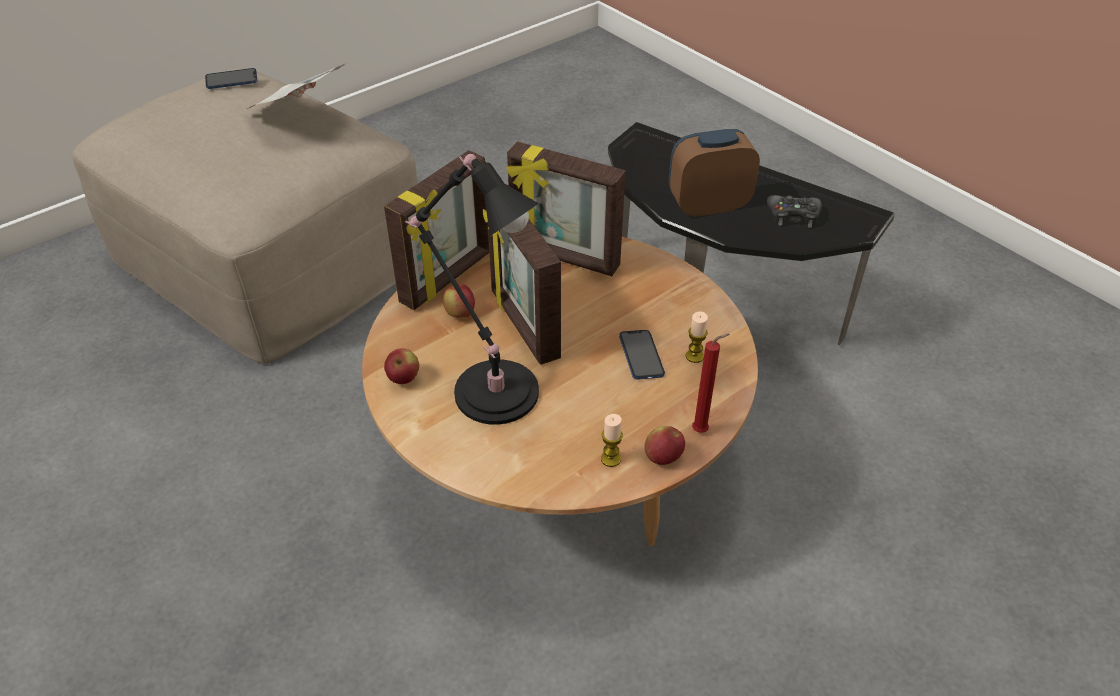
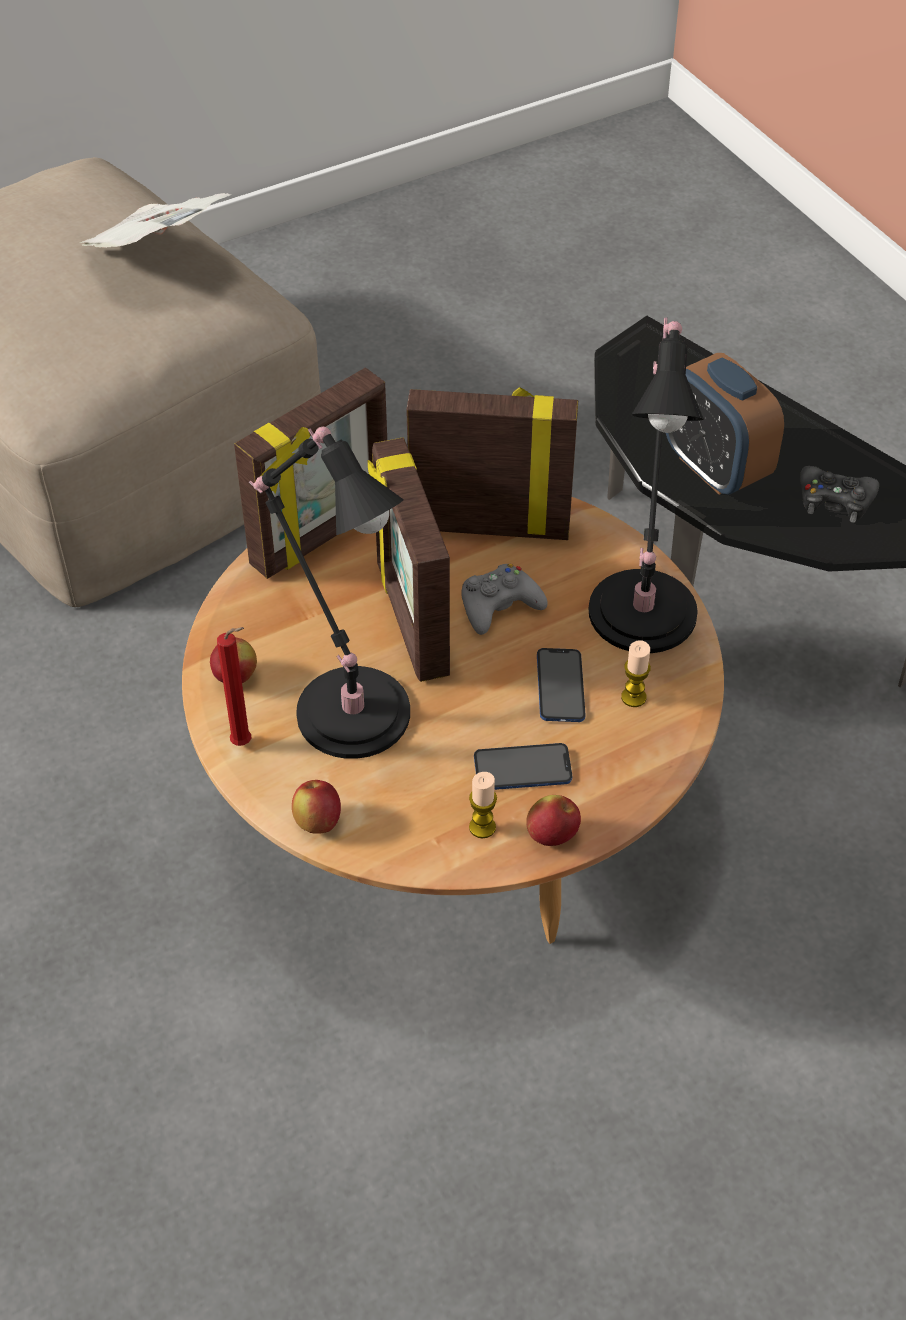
camera: 10 degrees right, 5 degrees up
(231, 80) = (73, 186): phone -> phone (522, 769)
(460, 313) = (328, 591): apple -> apple (317, 822)
(564, 258) = (490, 524): picture frame -> picture frame turned 150 degrees clockwise
(584, 308) = (499, 606): none -> grey game controller
(684, 296) = (643, 605): none -> black table lamp
(702, 431) = (614, 806): red candle -> red candle (245, 743)
(708, 205) = (715, 468): alarm clock -> alarm clock turned 120 degrees counterclockwise

